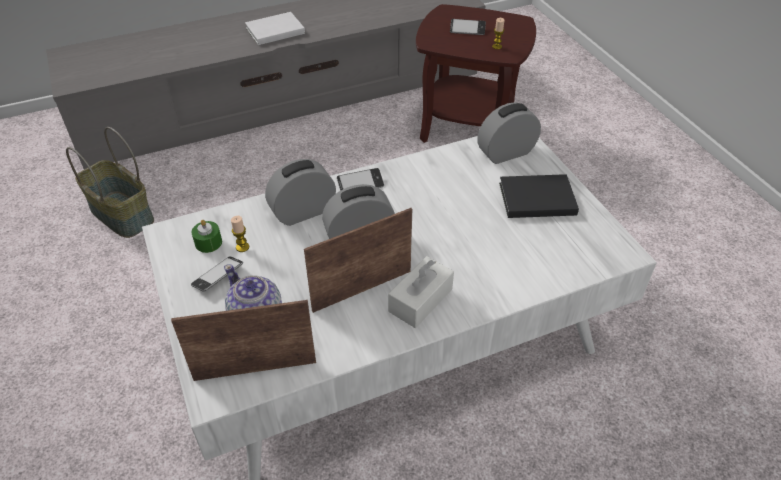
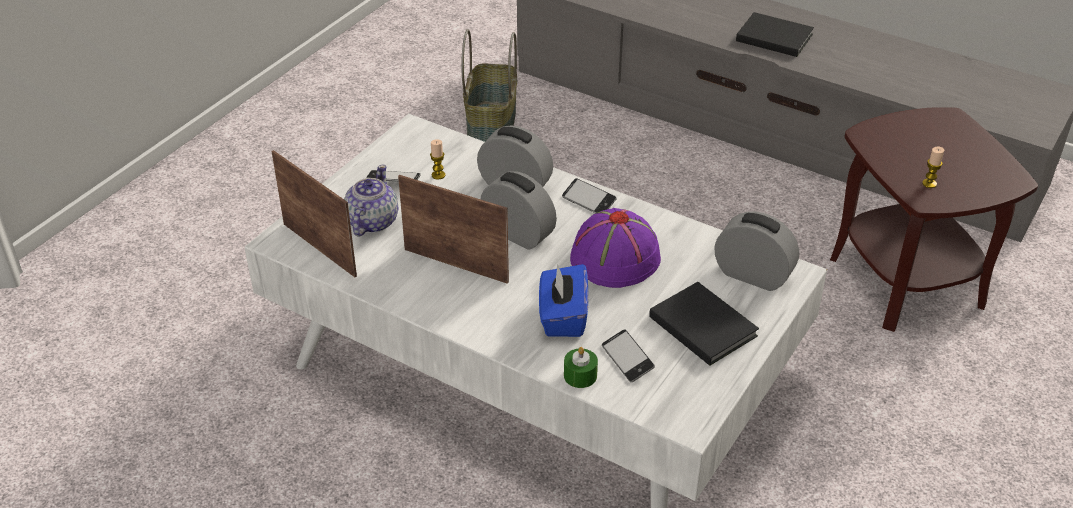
camera: 55 degrees right, 5 degrees down
(208, 243) = (425, 155): green candle -> green candle (580, 375)
(273, 30) = (773, 36): white book -> black book
(420, 300) = (478, 305): white tissue box -> none
(434, 204) = (614, 259): none -> purple hat
(467, 30) = (932, 148): phone -> phone (627, 359)
(473, 260) = (563, 317): none -> blue tissue box

